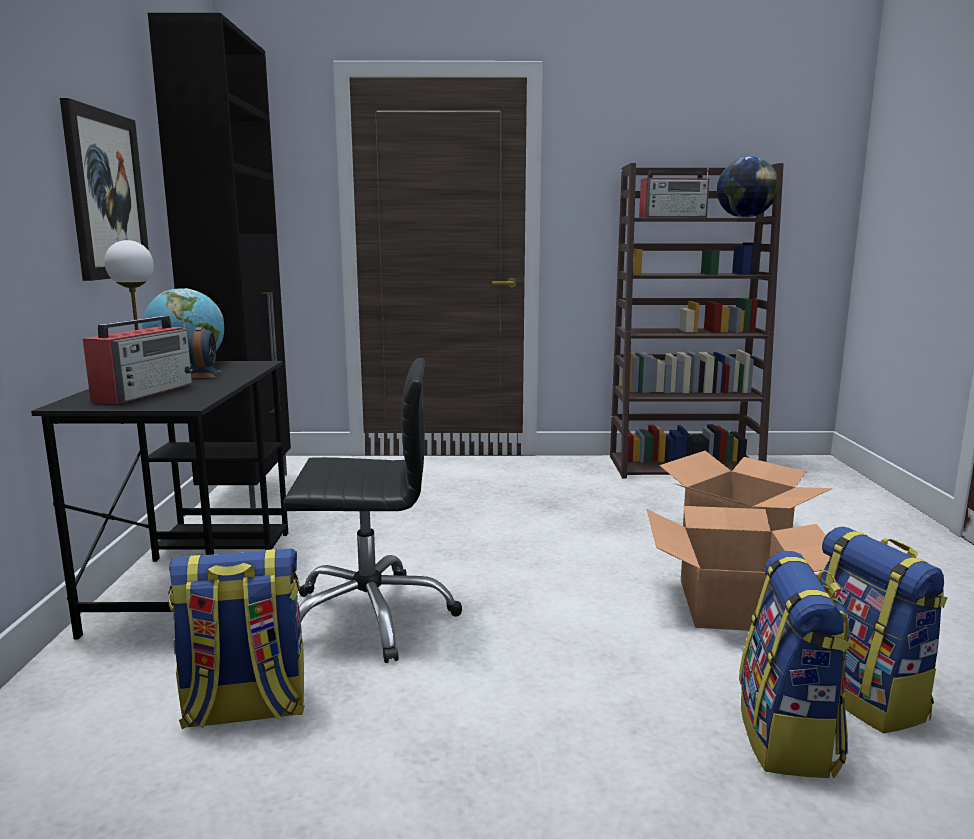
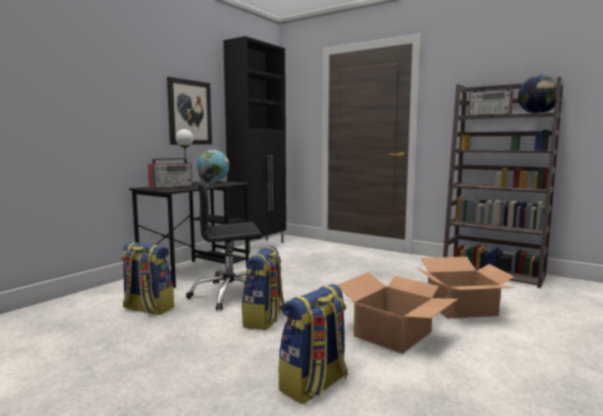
camera: 35 degrees right, 5 degrees down
(369, 616) = (229, 294): black office chair -> black office chair turned 135 degrees clockwise
(865, 696) = (386, 387): backpack -> backpack (264, 320)

